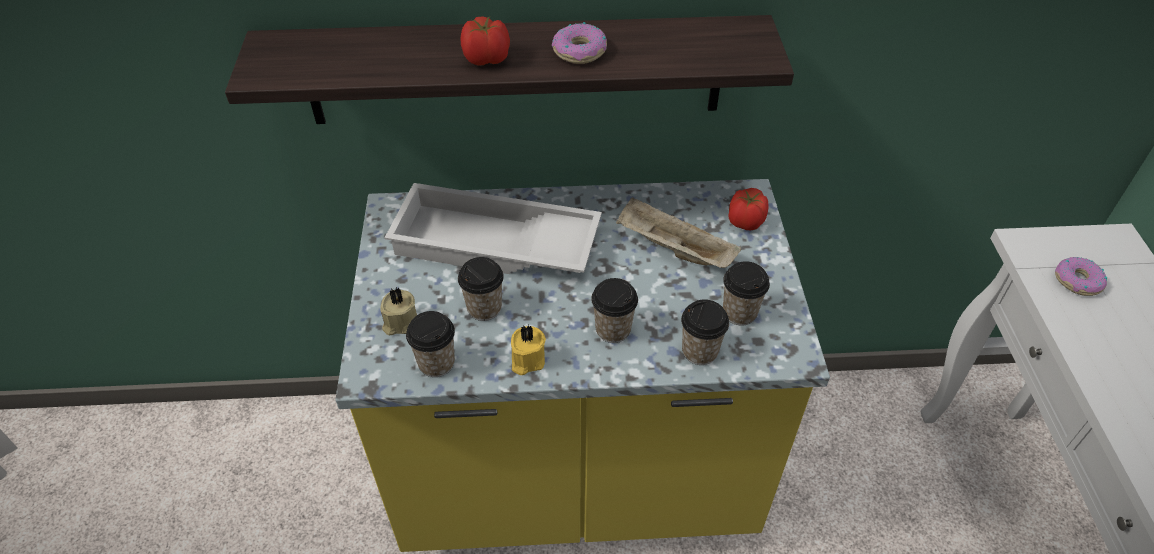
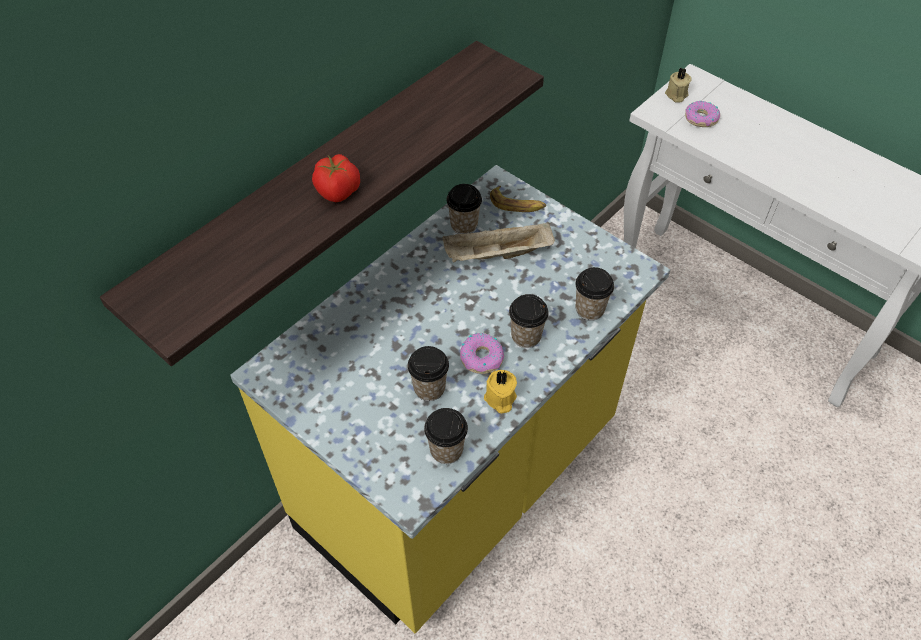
camera: 45 degrees left, 5 degrees up
(400, 323) = (385, 445): beige candle -> beige candle (676, 95)
(493, 246) = (379, 341): white tray -> none
(580, 51) = (394, 144): donut -> donut (482, 357)
(739, 312) = (582, 267): cup -> cup (464, 225)
(745, 222) = (517, 204): tomato -> banana

